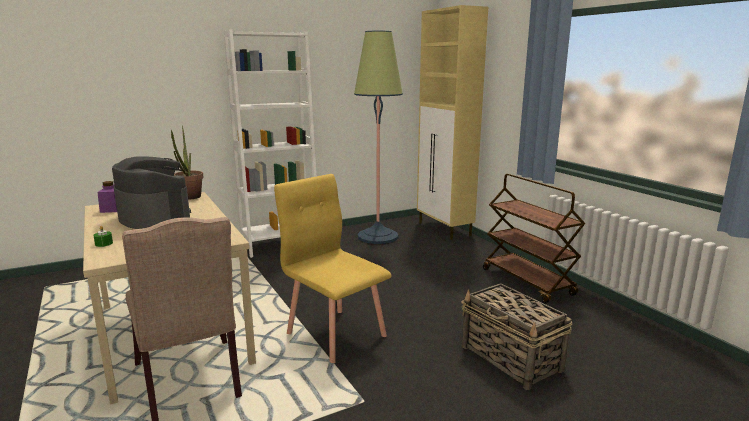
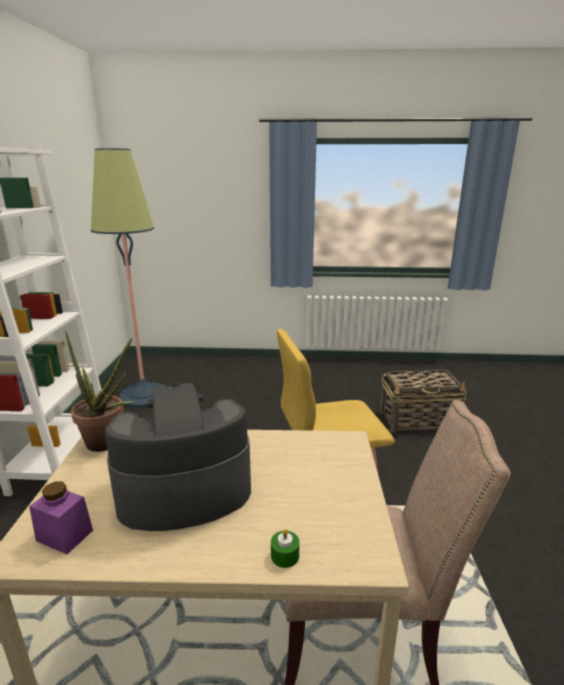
camera: 60 degrees left, 5 degrees up
(444, 229) = (180, 361): beige cabinet -> none
(528, 282) = (317, 371): brown cart -> none

